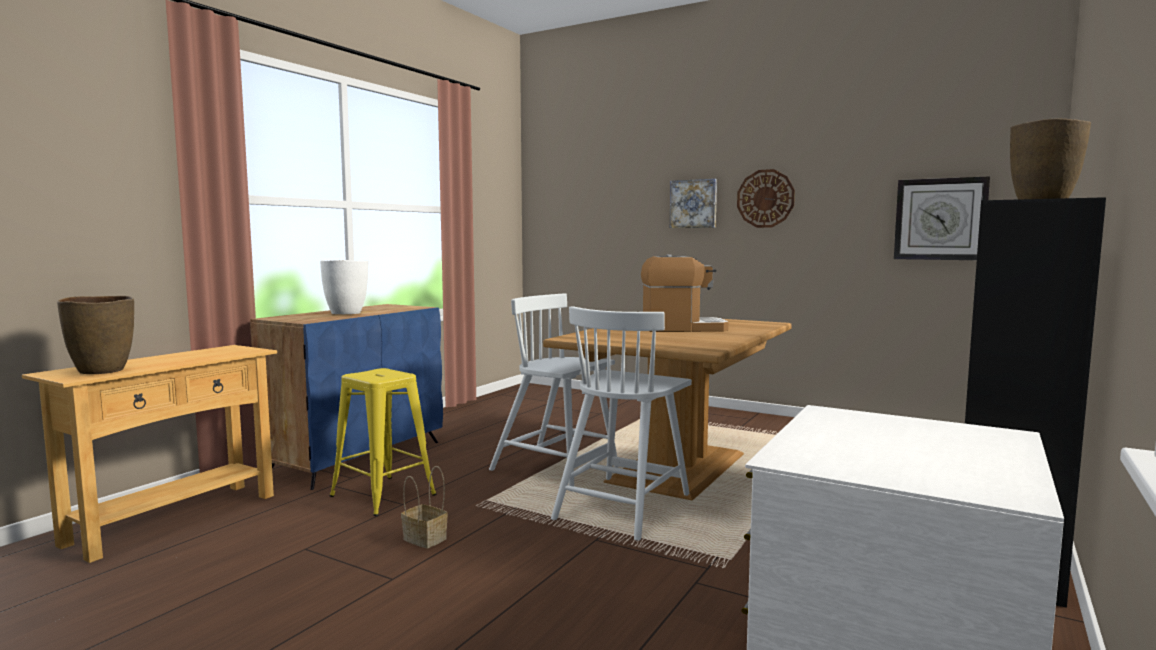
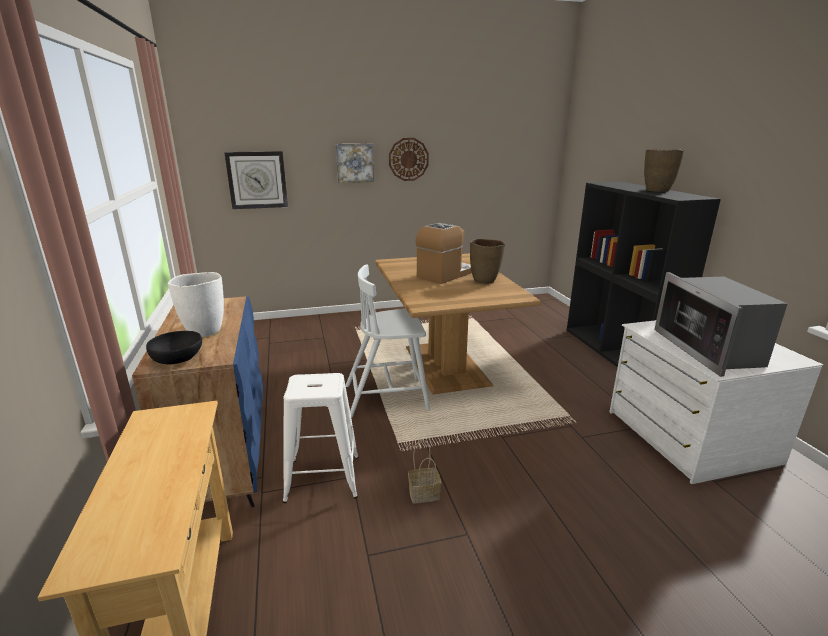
camera: 45 degrees left, 15 degrees up
(103, 371) = (146, 524): brown vase -> brown vase (484, 280)
(289, 318) = (178, 359): none -> black bowl
(383, 495) = (323, 478): yellow stool -> white stool
(623, 507) = (473, 407): white chair -> none
(859, 447) = (709, 349): none -> microwave
(940, 219) = (510, 173): wall clock -> wall clock (257, 180)

